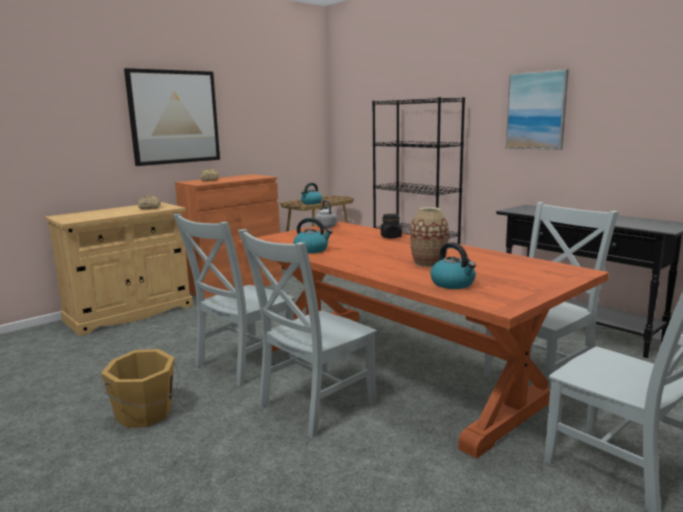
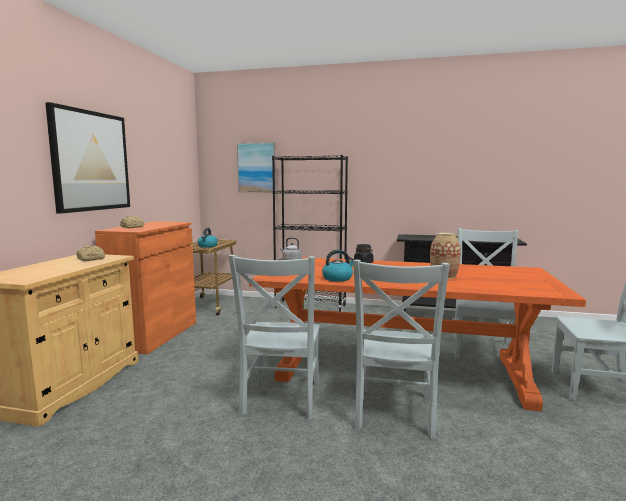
camera: 35 degrees left, 5 degrees down
(145, 414) = (267, 477): orange bucket -> none
(453, 284) = (498, 286): kettle -> none
(536, 111) = (405, 167): picture -> picture (256, 167)

